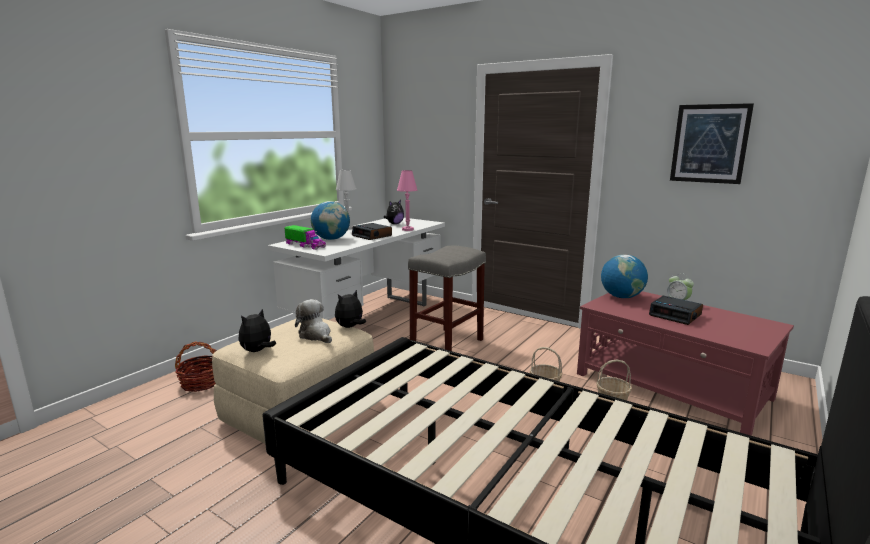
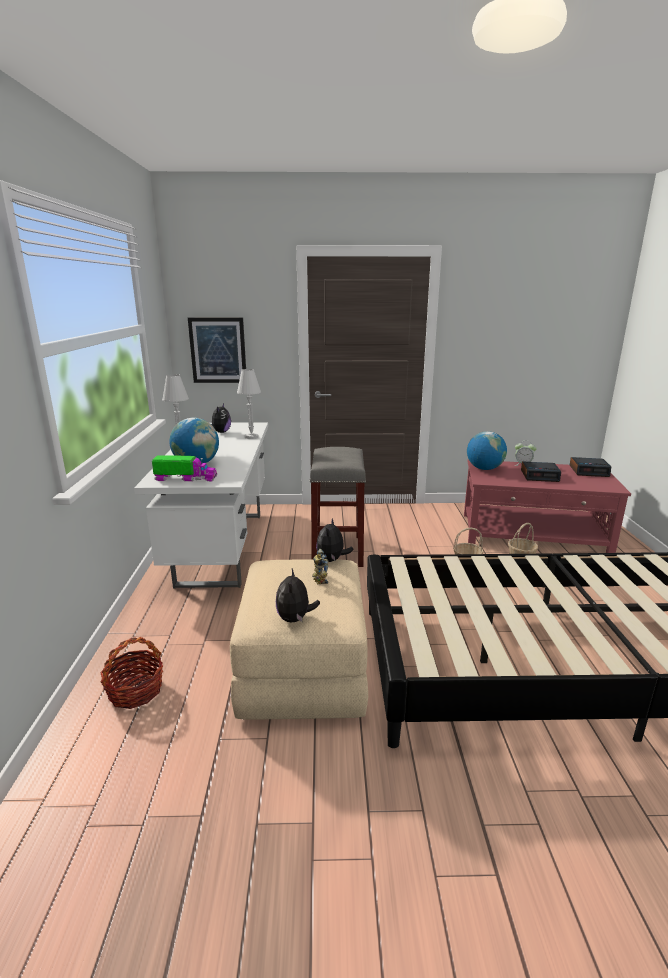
camera: 35 degrees left, 5 degrees up
(316, 335) = (318, 580): plush toy -> toy robot
(372, 236) = (232, 451): alarm clock -> alarm clock (589, 471)
(407, 229) = (251, 437): pink table lamp -> white table lamp
(709, 143) = (523, 329): picture -> picture (218, 350)

